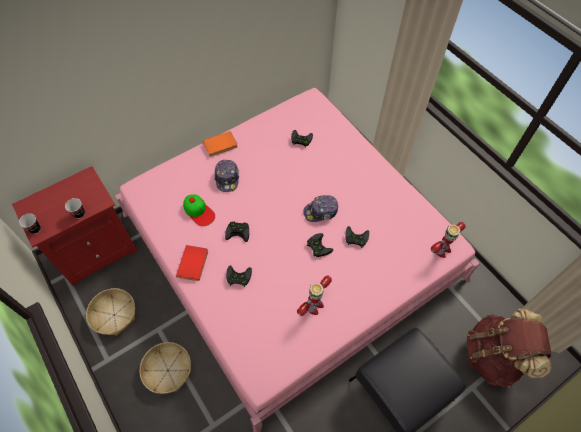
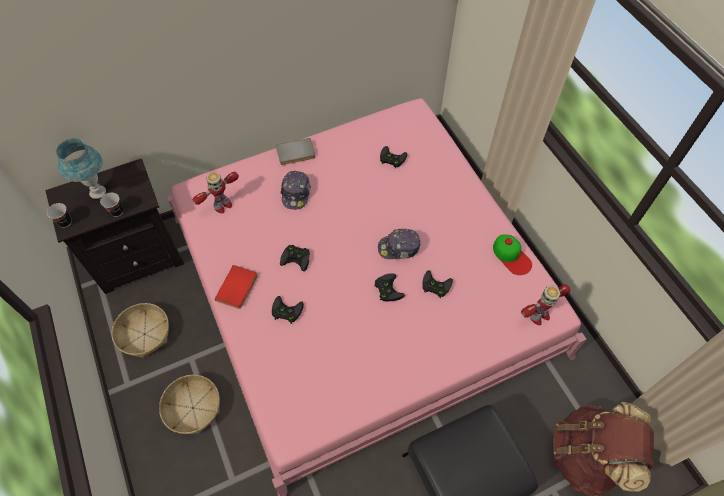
camera: 10 degrees right, 0 degrees up
(59, 200) = (98, 192): none -> blue table lamp
(97, 250) = (139, 257): red nightstand -> black nightstand
(199, 211) = (256, 228): cap -> cap (511, 256)
(220, 145) = (296, 153): orange book -> grey book
(314, 306) = (369, 360): toy robot -> toy robot (222, 206)

